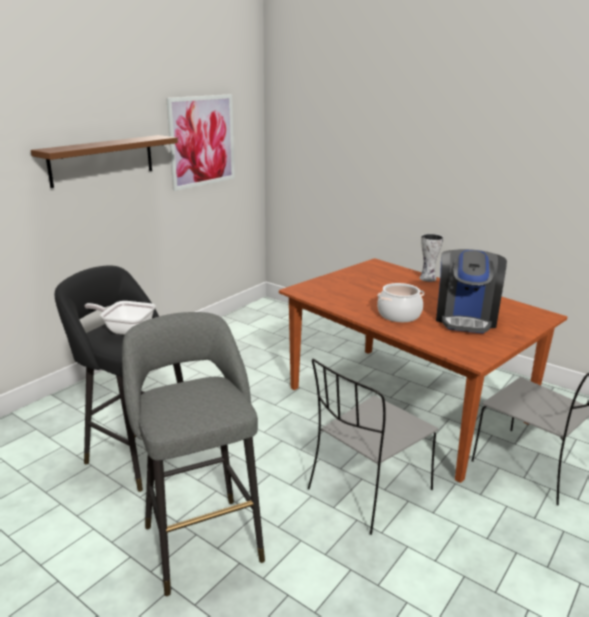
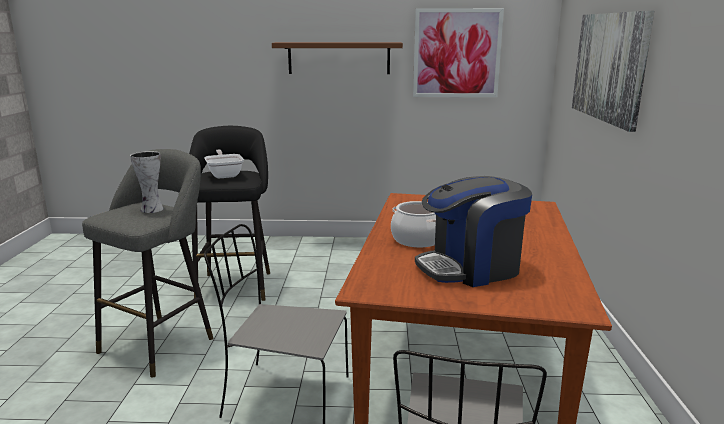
camera: 55 degrees right, 5 degrees down
(375, 148) = (609, 67): none -> picture
(428, 279) = (551, 231): vase -> vase (151, 209)

